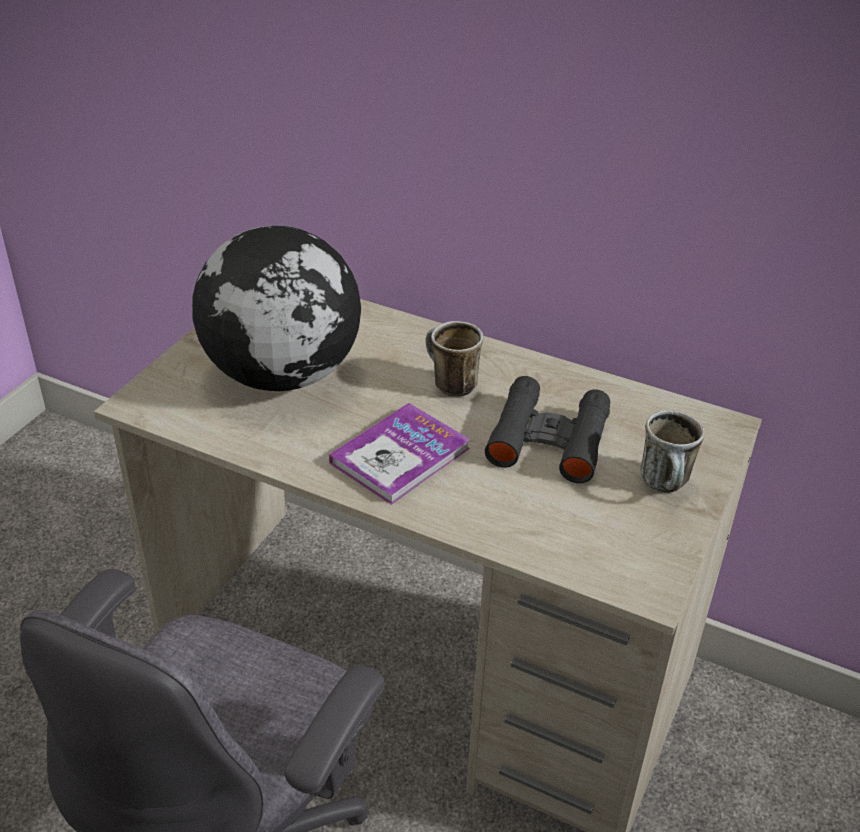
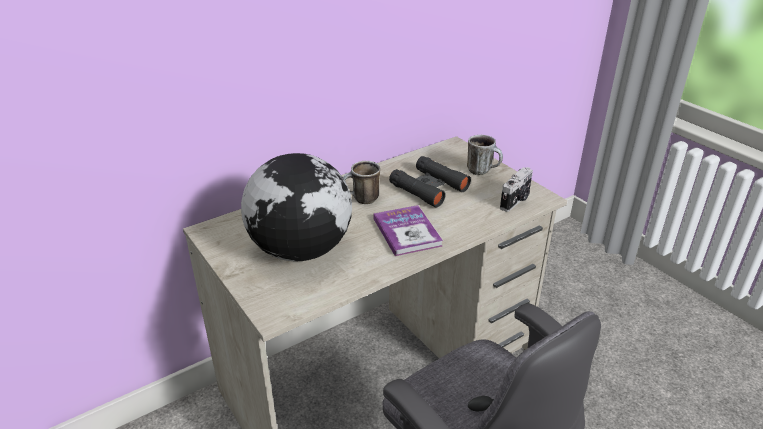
camera: 60 degrees left, 5 degrees down
(602, 555) = (516, 201): none -> camera

